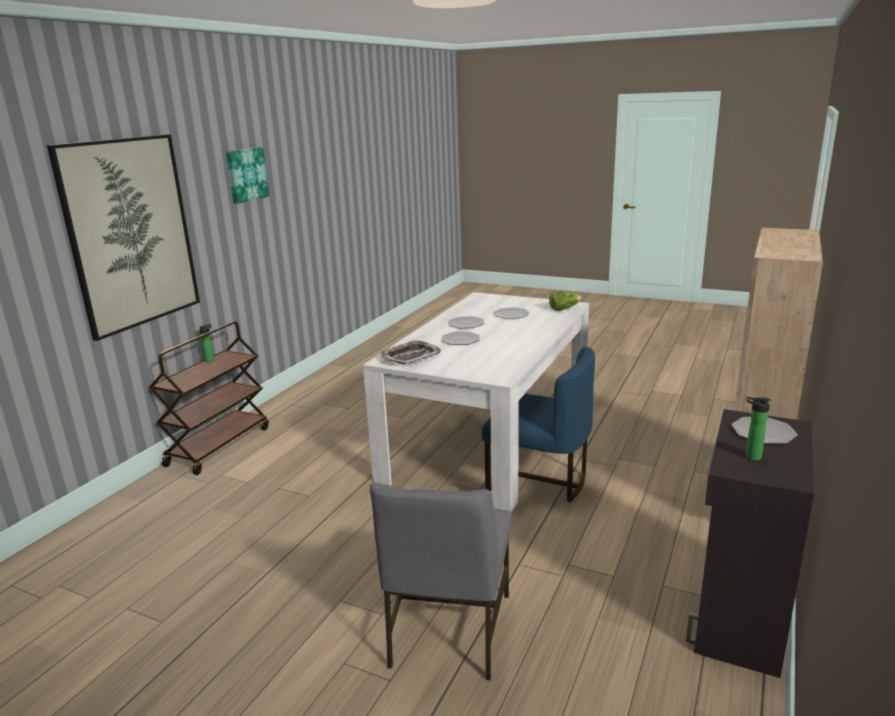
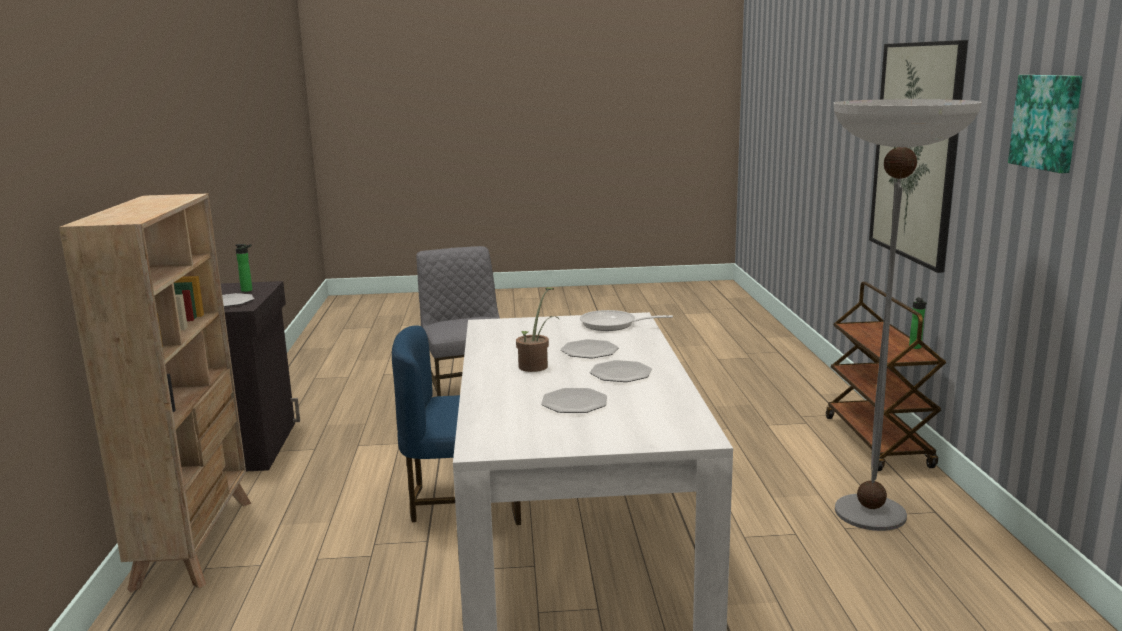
camera: 150 degrees right, 5 degrees down
(321, 411) = (870, 513): none -> floor lamp
(410, 357) = (613, 325): tray -> frying pan
(505, 336) = (536, 365): none -> potted plant
(564, 309) = (491, 433): lettuce -> none

